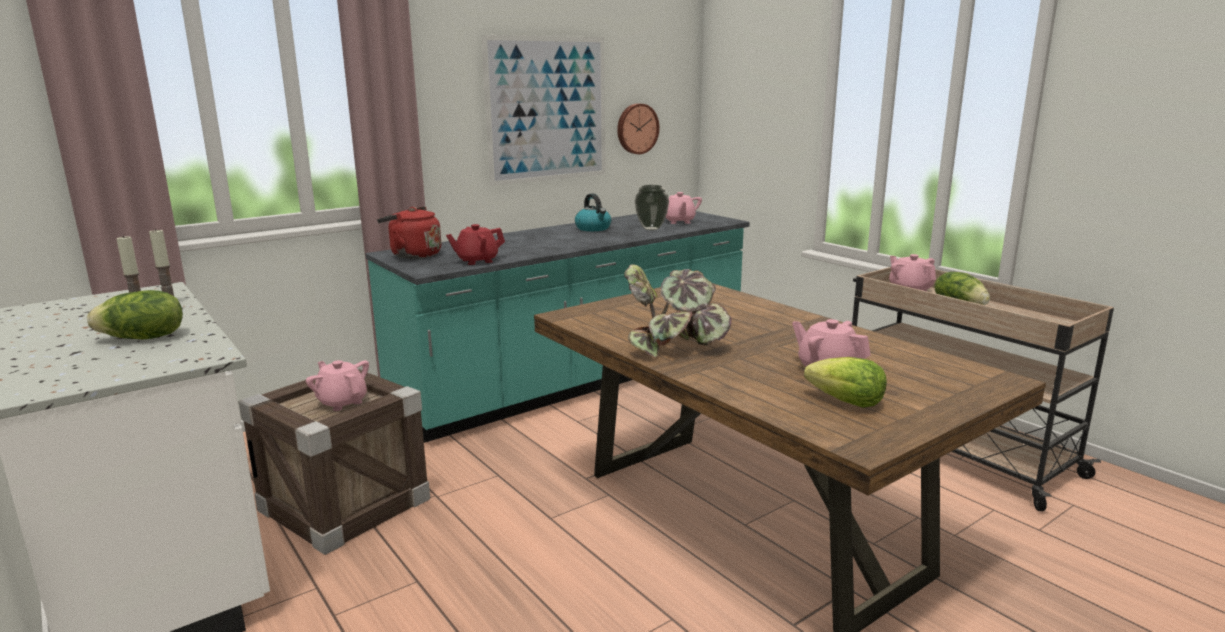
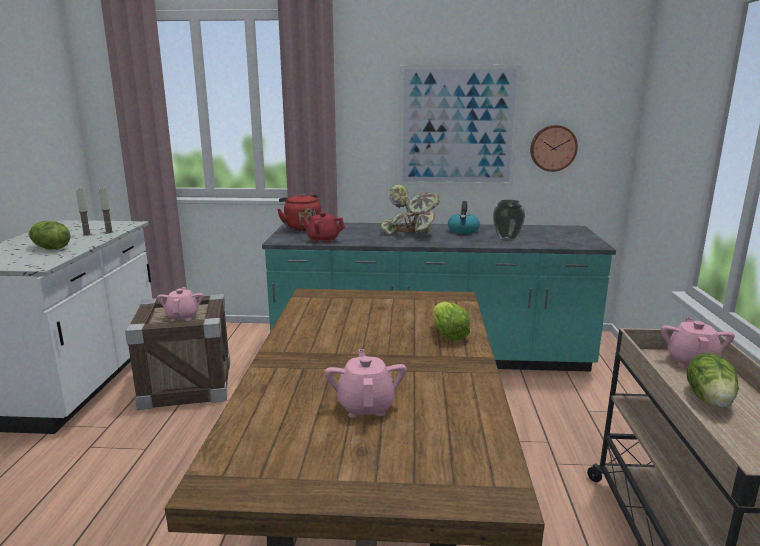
camera: 40 degrees right, 0 degrees up
(673, 346) = (313, 341): potted plant -> potted plant (411, 233)
(679, 221) = (548, 238): pink teapot -> none
(846, 402) = (302, 442): lettuce -> lettuce (448, 335)

